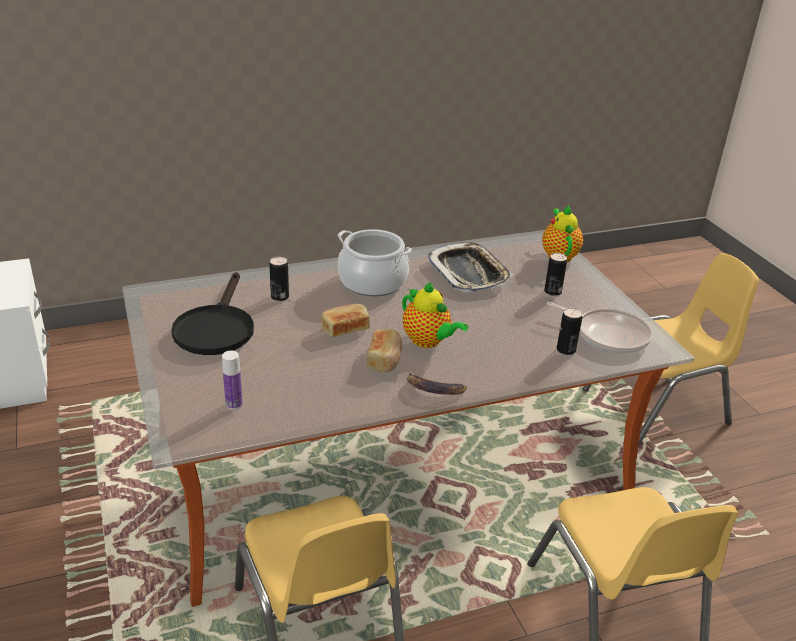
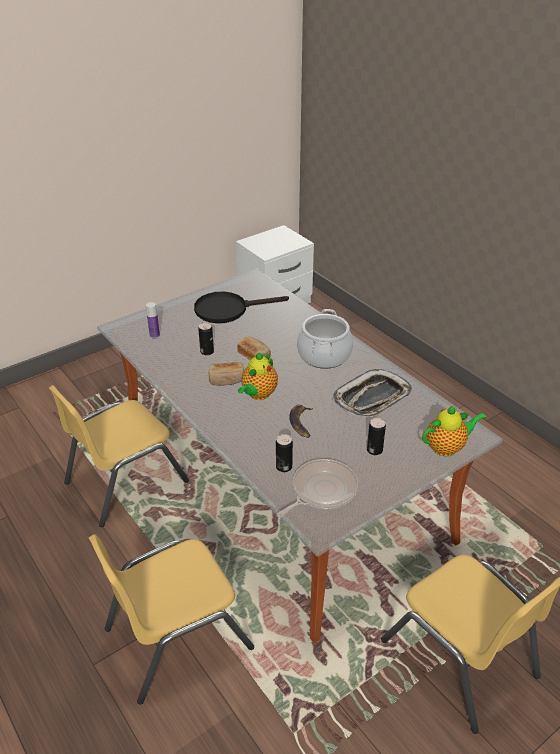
camera: 75 degrees right, 5 degrees up
(280, 297) = (278, 322): can -> can (207, 351)
(433, 389) = (200, 407): banana -> banana (301, 423)
(608, 335) = (321, 491): frying pan -> frying pan turned 150 degrees counterclockwise

